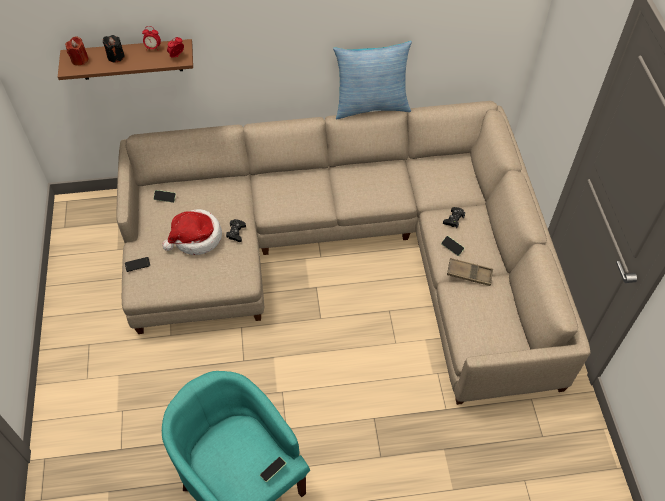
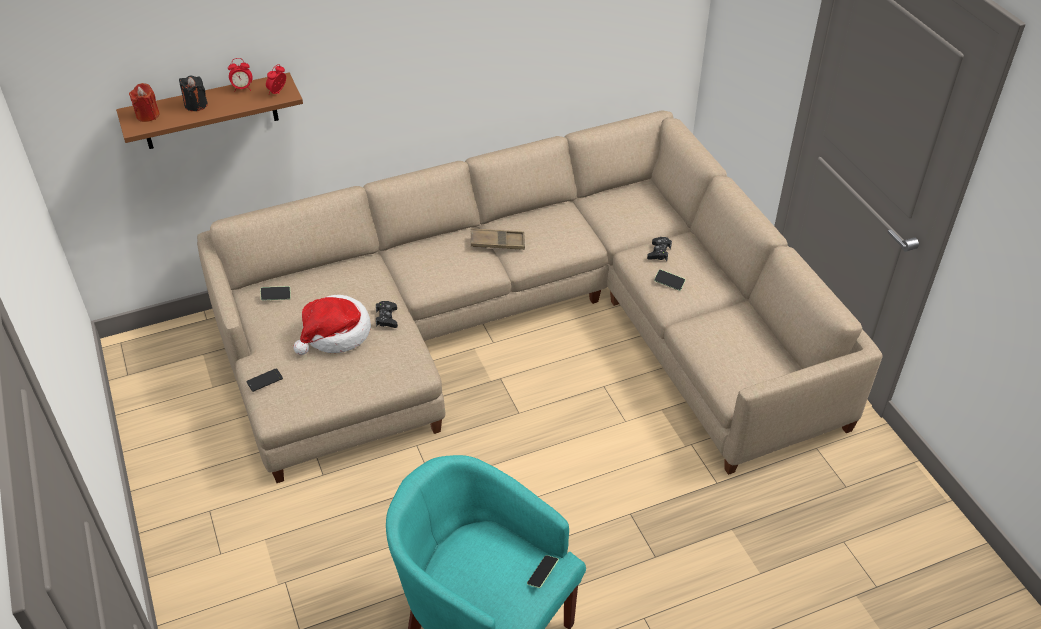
camera: 15 degrees left, 10 degrees down
(371, 106) = (519, 138): pillow -> none
(469, 274) = (701, 307): brown tray -> brown tray (497, 242)

